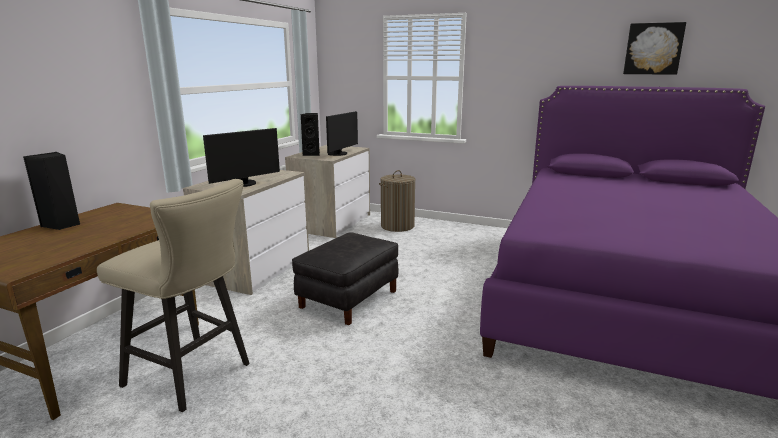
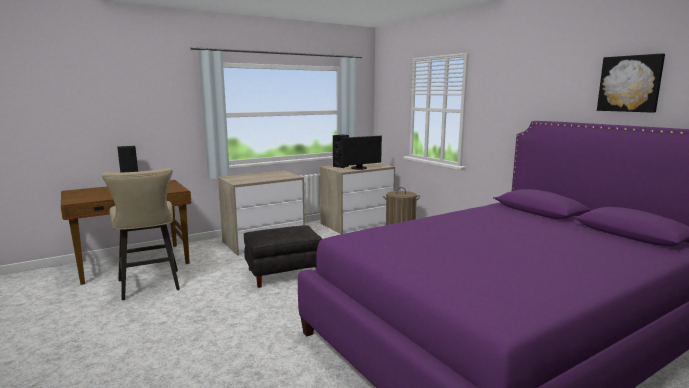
camera: 35 degrees right, 5 degrees down
(244, 184) = (251, 179): monitor -> none

